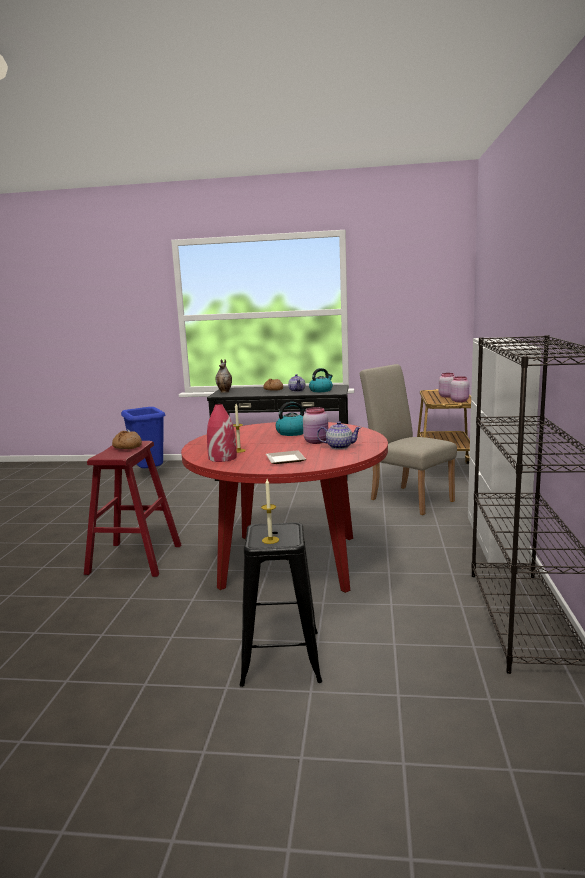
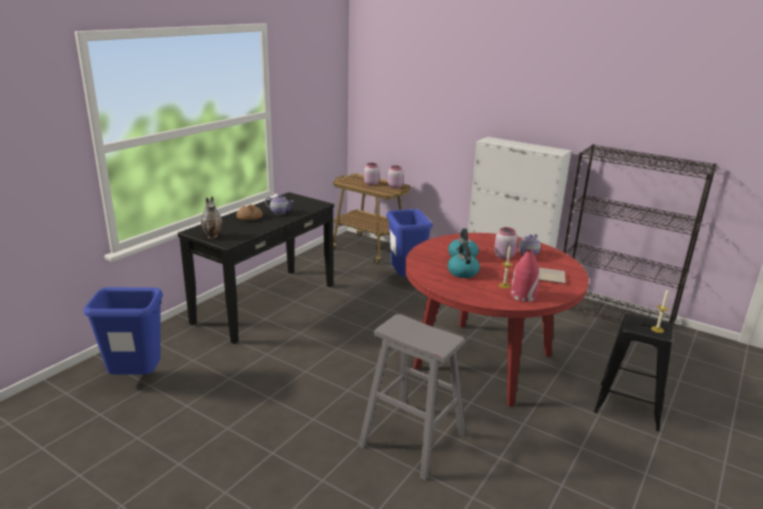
camera: 65 degrees left, 10 degrees up
(127, 446) = (411, 329): bread -> none
(135, 559) = (412, 439): red stool -> grey stool
(321, 390) = (299, 206): kettle -> kettle (462, 272)
(407, 498) = (405, 280): beige chair -> blue trash can

